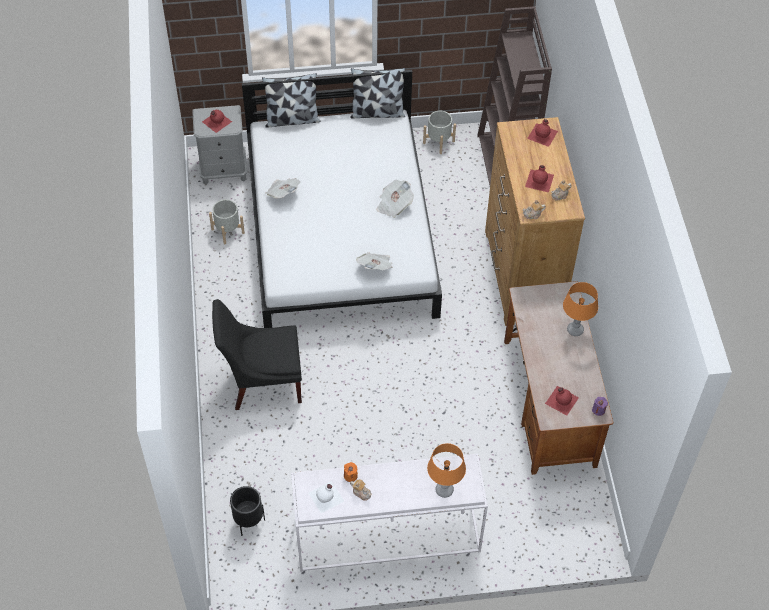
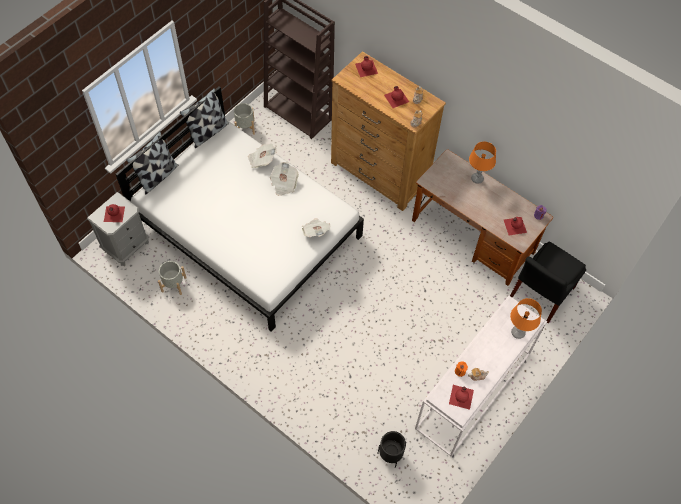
camera: 45 degrees left, 5 degrees up
(262, 381) = (302, 362): black chair -> black chair (540, 294)
(283, 193) = (206, 229): newspaper -> newspaper (261, 160)
(326, 497) = (461, 396): white bottle -> red bottle

